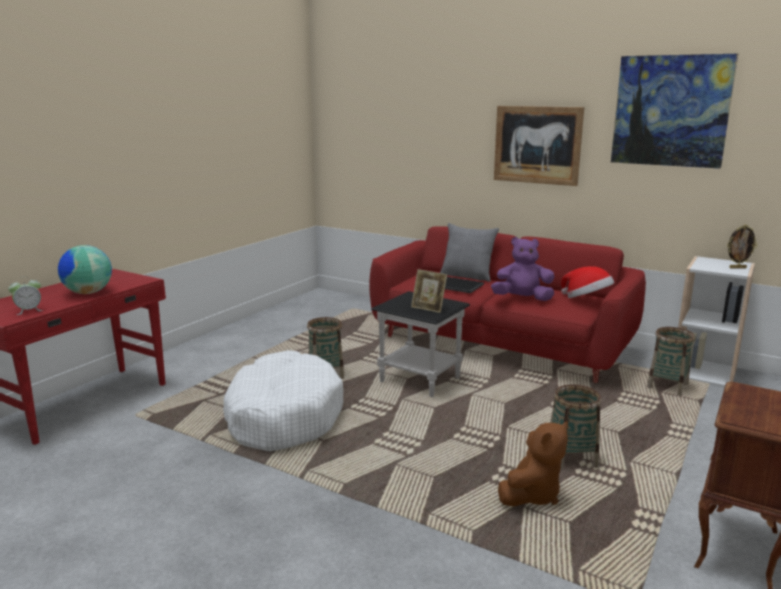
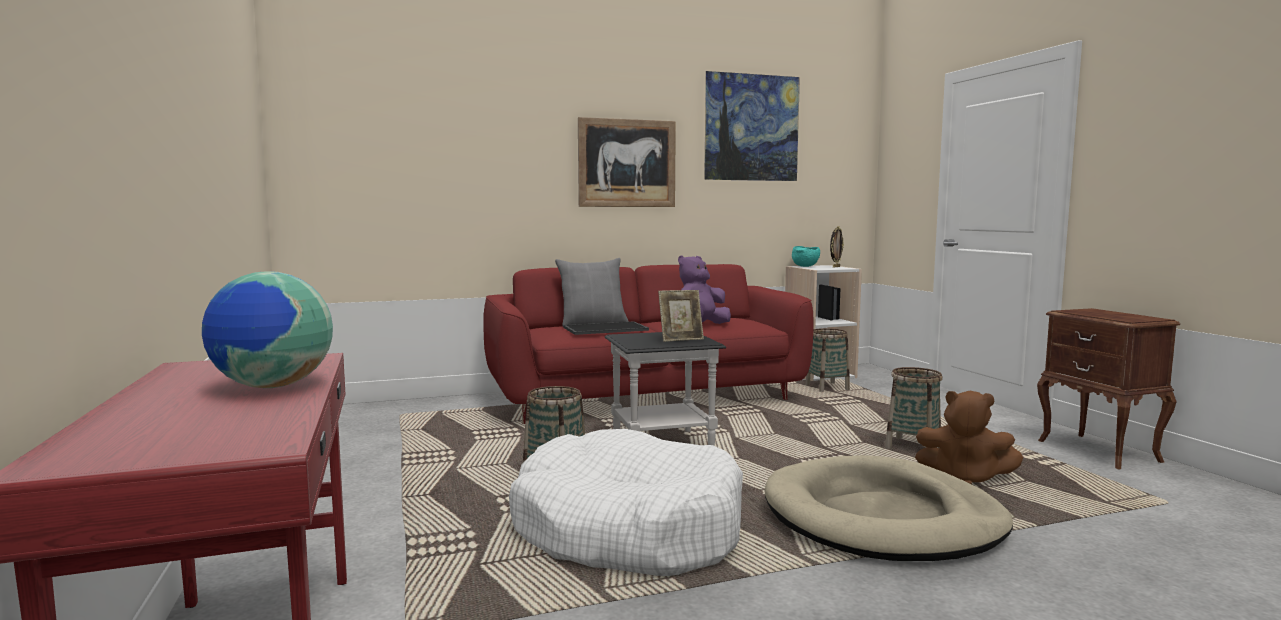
camera: 50 degrees left, 10 degrees down
(29, 311) = (253, 427): alarm clock -> none
(401, 481) = (882, 518): none -> beige dog bed
(532, 495) = (964, 478): brown plush toy -> brown plush toy turned 120 degrees clockwise
(587, 299) = (745, 317): hat -> none
(710, 260) = (805, 266): none -> turquoise bowl

